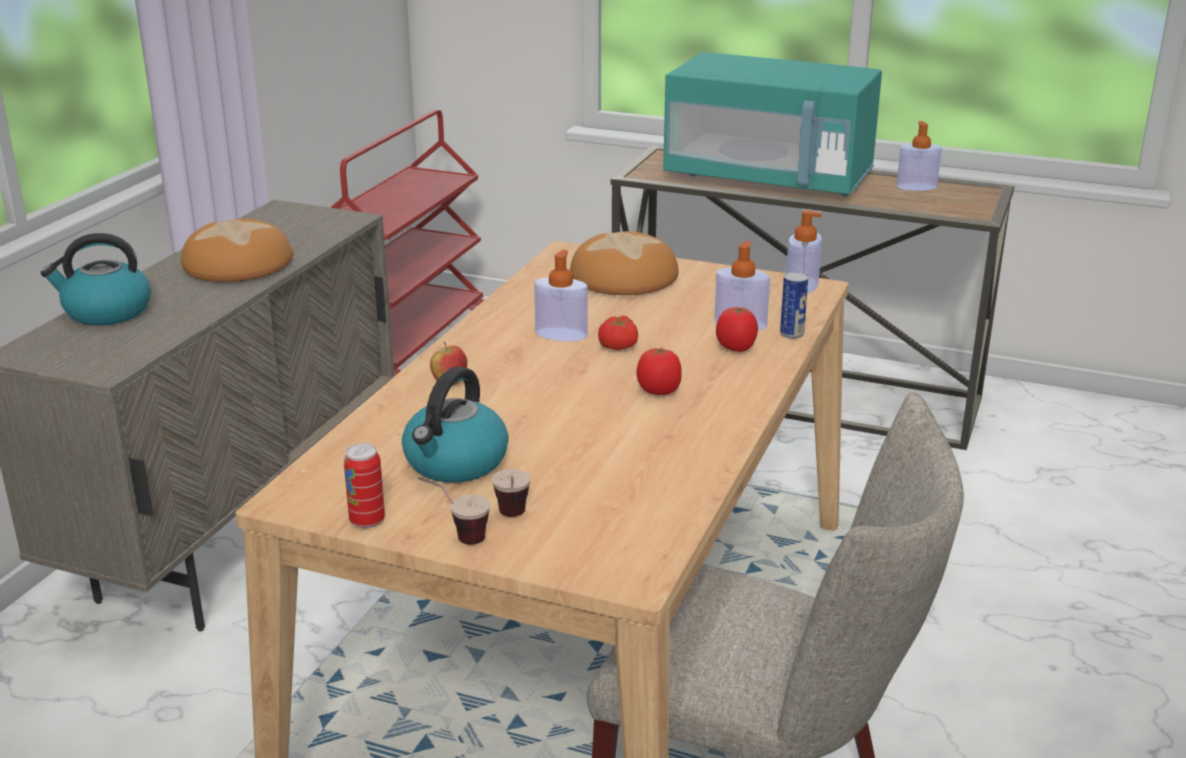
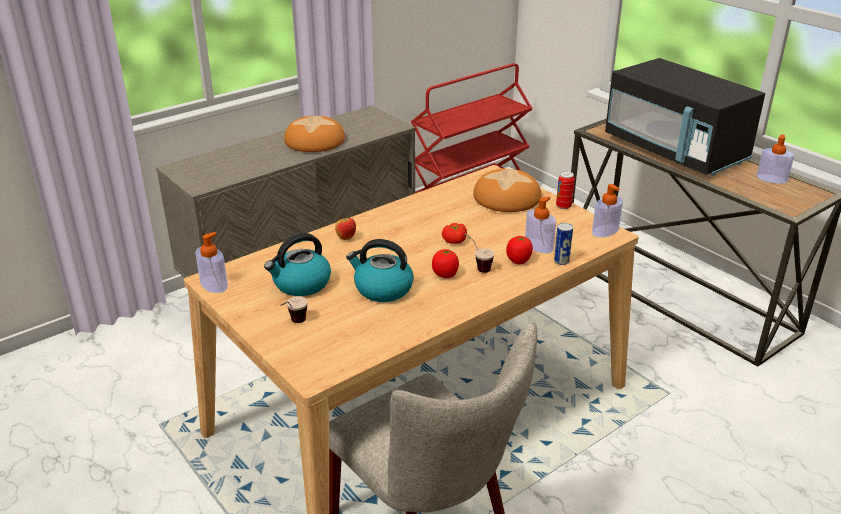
camera: 30 degrees right, 5 degrees up
(106, 312) = (230, 154): kettle -> kettle (382, 289)
(367, 521) = (231, 302): can -> can (563, 206)
(455, 536) = (259, 324): cup -> cup (477, 266)
(561, 334) = (432, 225): soap dispenser -> soap dispenser (214, 285)
(769, 179) = (675, 151): turquoise microwave -> black microwave

